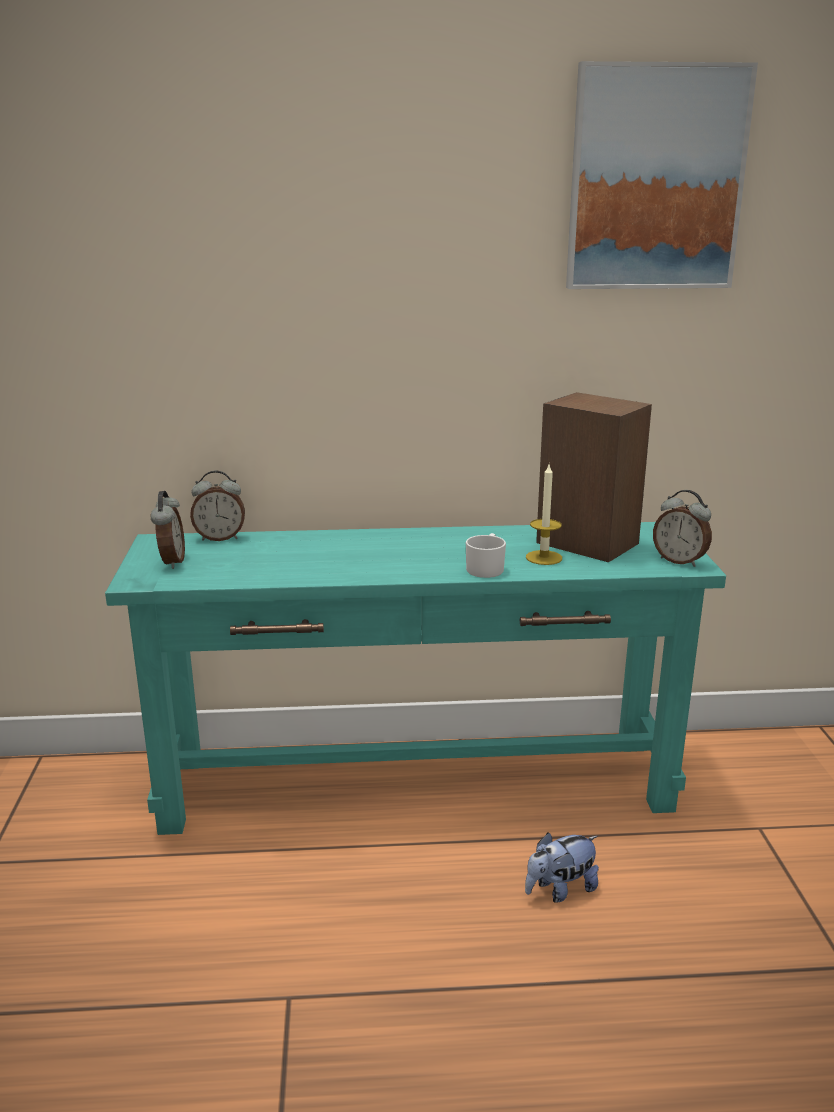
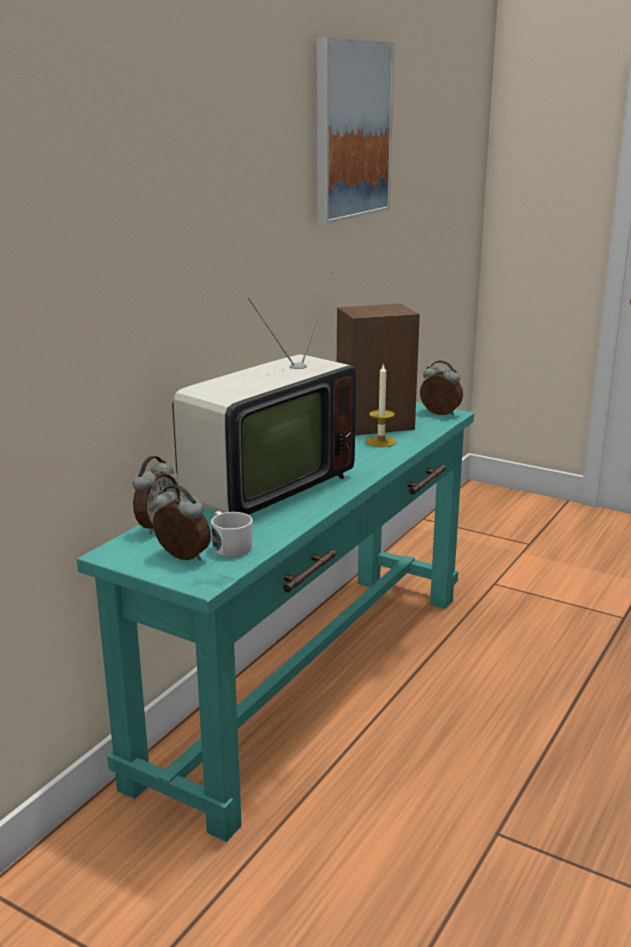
camera: 55 degrees left, 0 degrees up
(343, 548) = (261, 490): none -> television
(486, 568) = (374, 461): white mug -> white mug (229, 546)
(560, 890) = (486, 674): plush toy -> none
(679, 561) = (439, 414): alarm clock -> alarm clock turned 135 degrees counterclockwise

